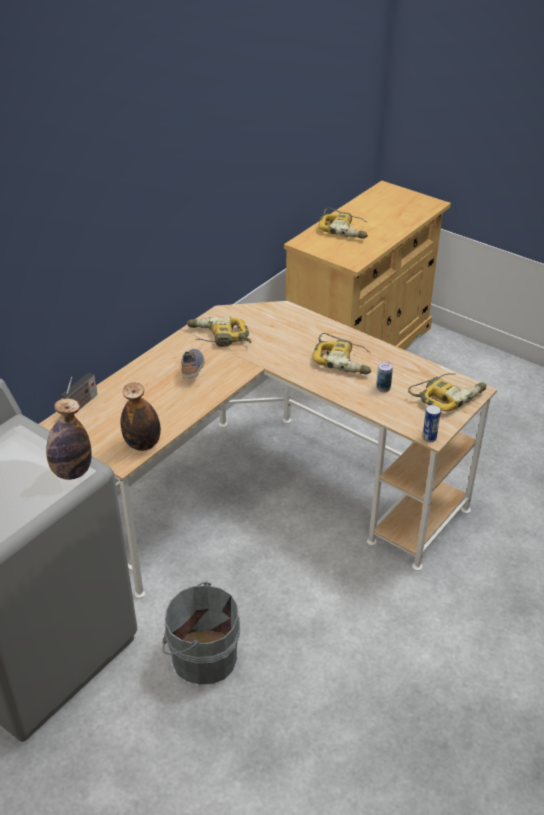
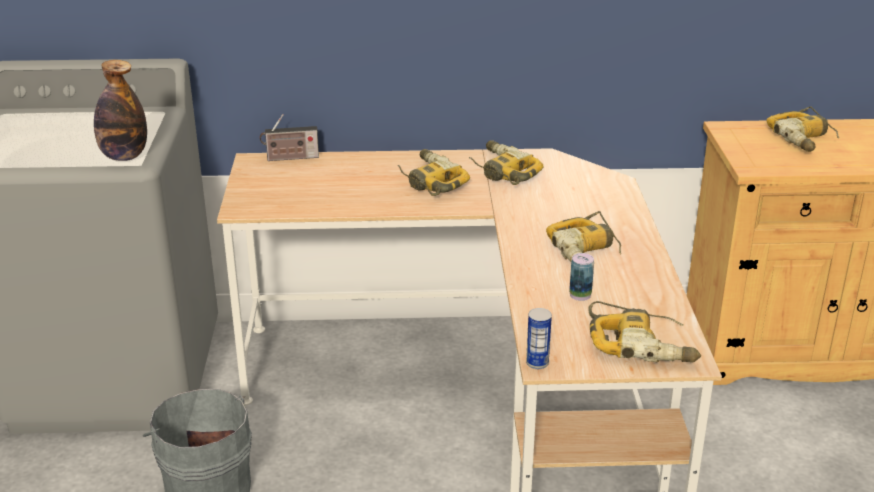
camera: 50 degrees right, 10 degrees down
(143, 444) = (278, 207): bottle -> none
(193, 369) = (429, 181): shoe -> power drill

